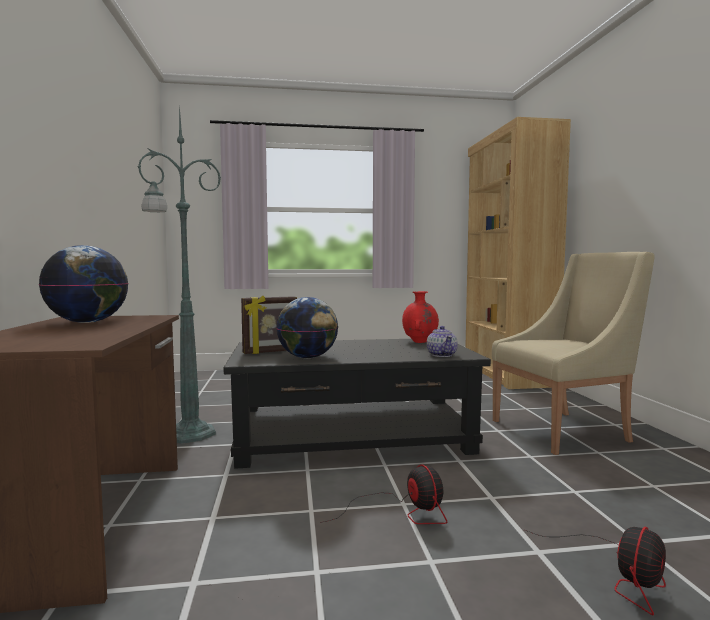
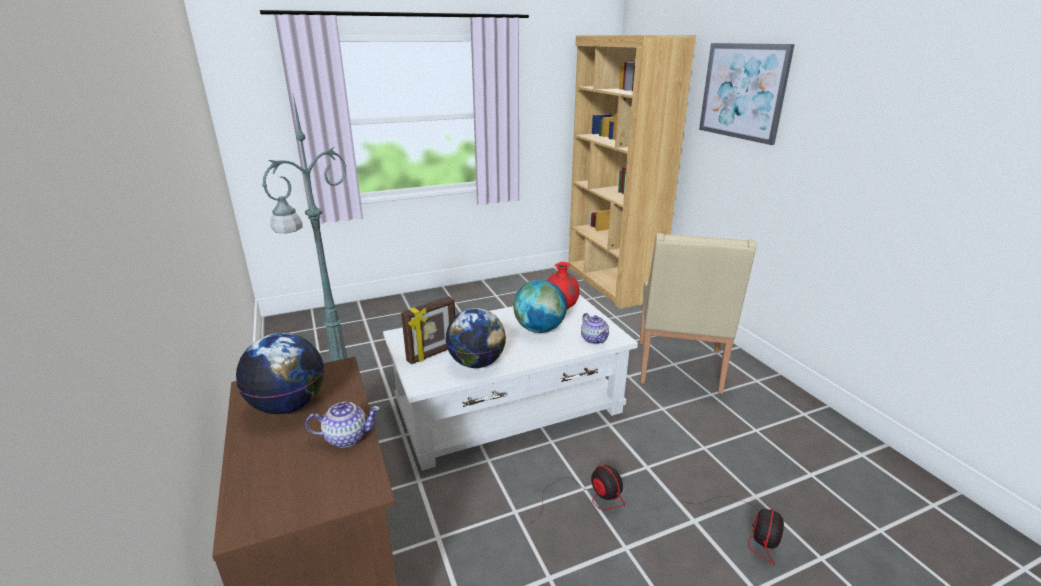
camera: 15 degrees left, 20 degrees up
(110, 331) = (346, 437): none -> teapot
(353, 438) = (509, 408): black coffee table -> white coffee table
(388, 348) = (539, 329): none -> globe
(563, 430) = (679, 368): beige armchair -> beige armchair turned 135 degrees clockwise
(617, 149) = (742, 91): none -> picture

